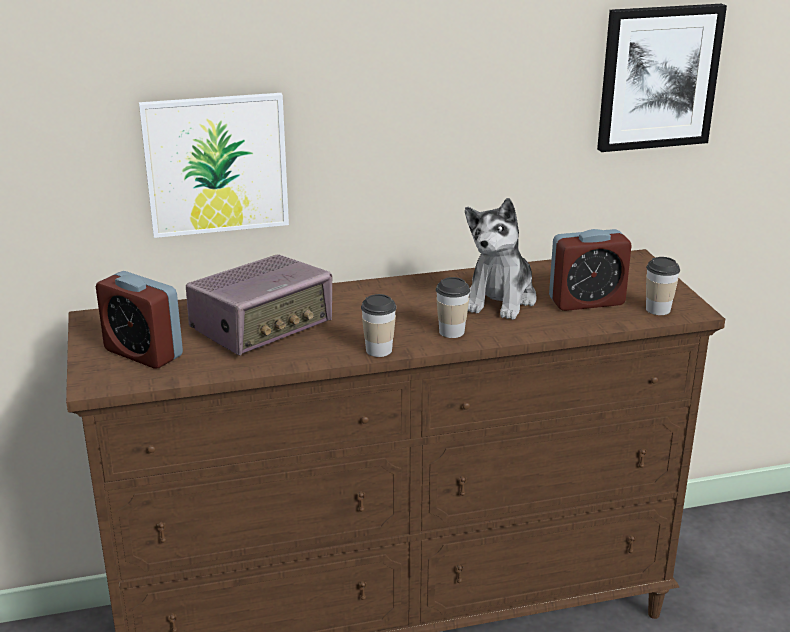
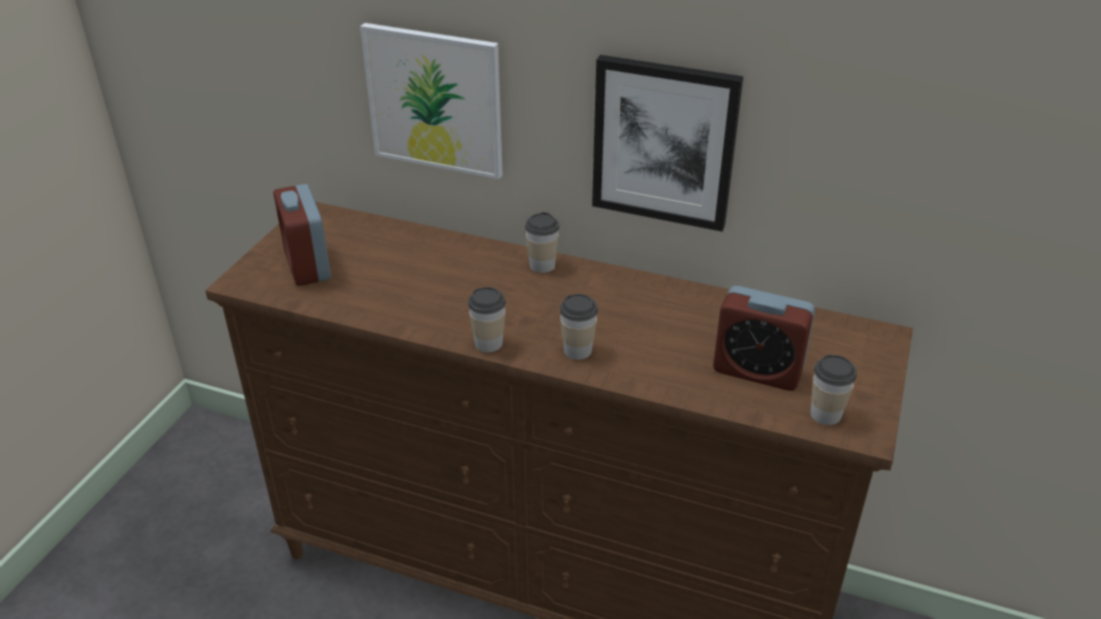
camera: 35 degrees right, 10 degrees up
(262, 327) = (425, 275): radio -> none
(350, 292) = (542, 265): none -> cup
(500, 299) = (670, 331): plush toy -> none
(658, 77) = (964, 127): picture -> picture (664, 142)

